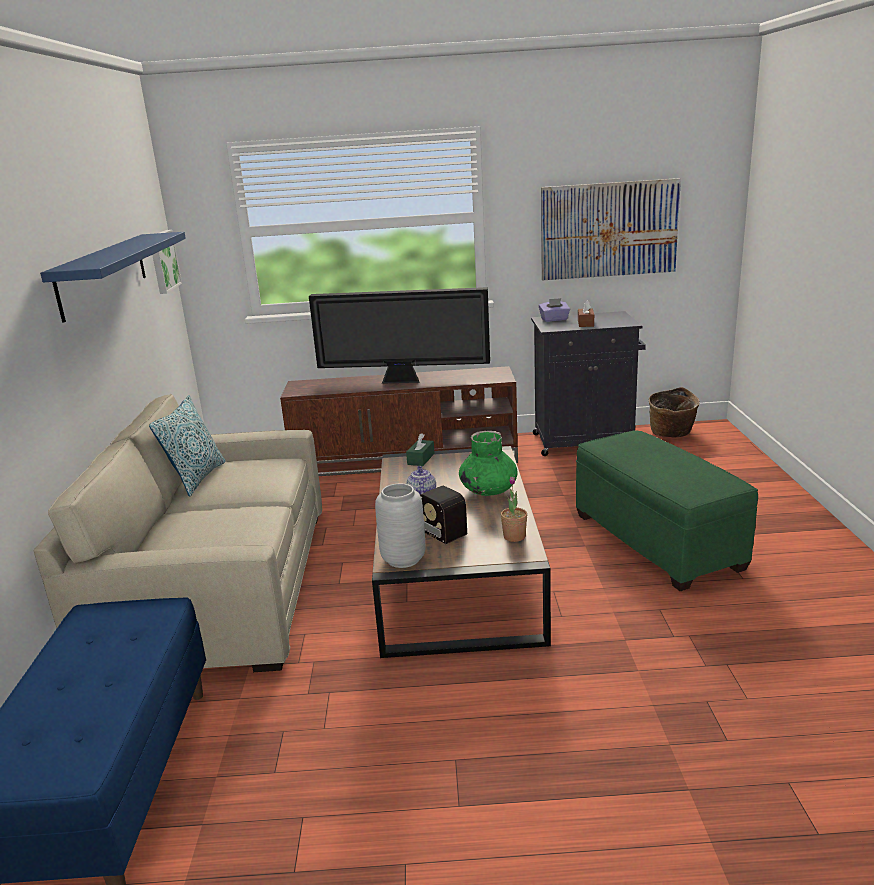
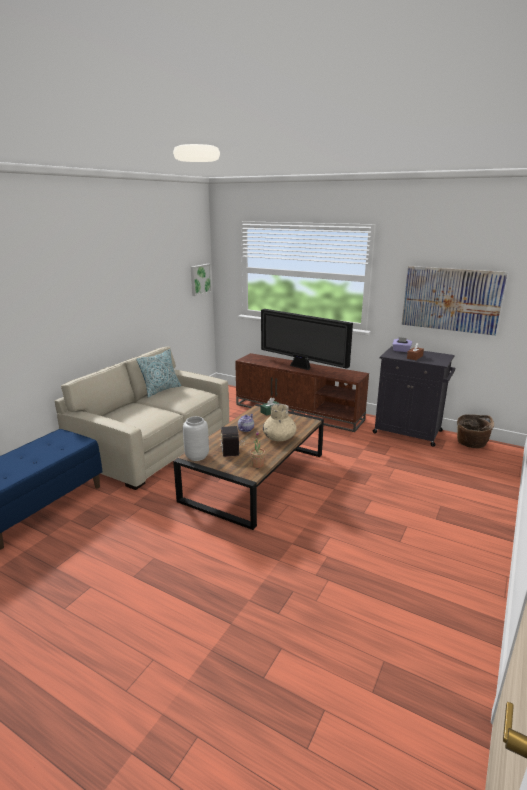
camera: 30 degrees right, 0 degrees up
(103, 274) = (145, 283): blue shelf -> none
(488, 489) = (279, 437): green vase -> beige vase
(657, 541) = (376, 502): green ottoman -> none

